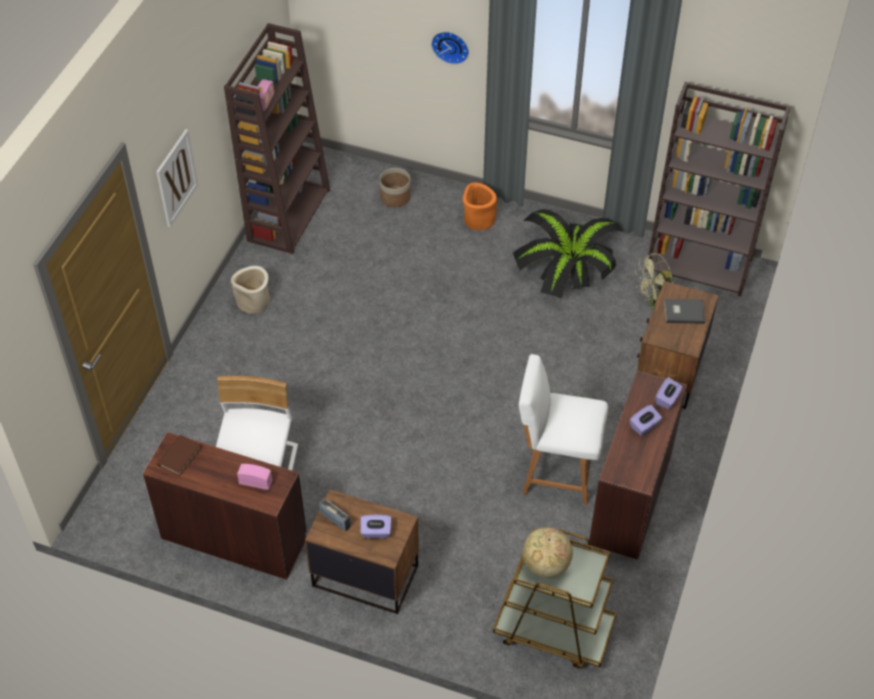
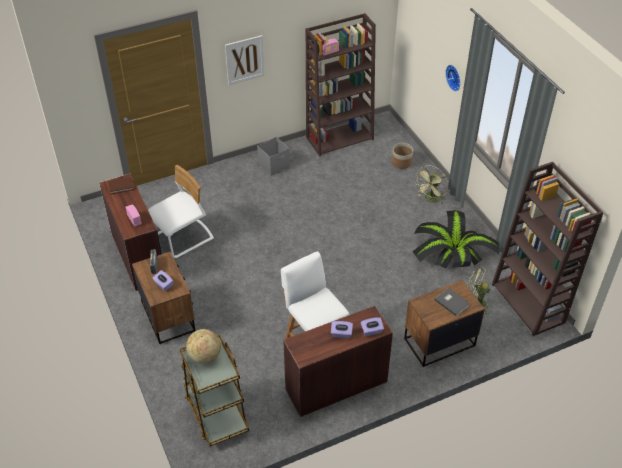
camera: 45 degrees right, 5 degrees down
(253, 303) = (274, 165): beige planter -> grey storage box
(478, 220) = (431, 199): orange planter -> green fan

